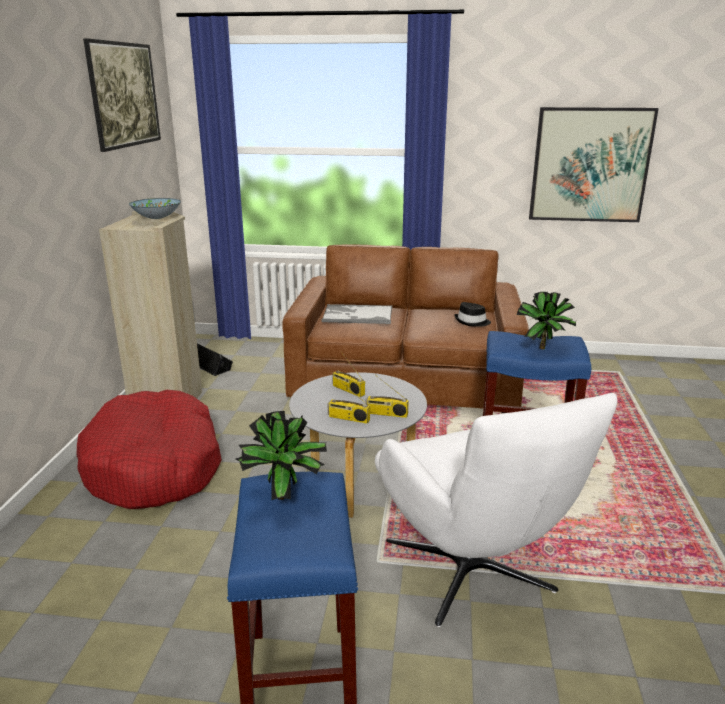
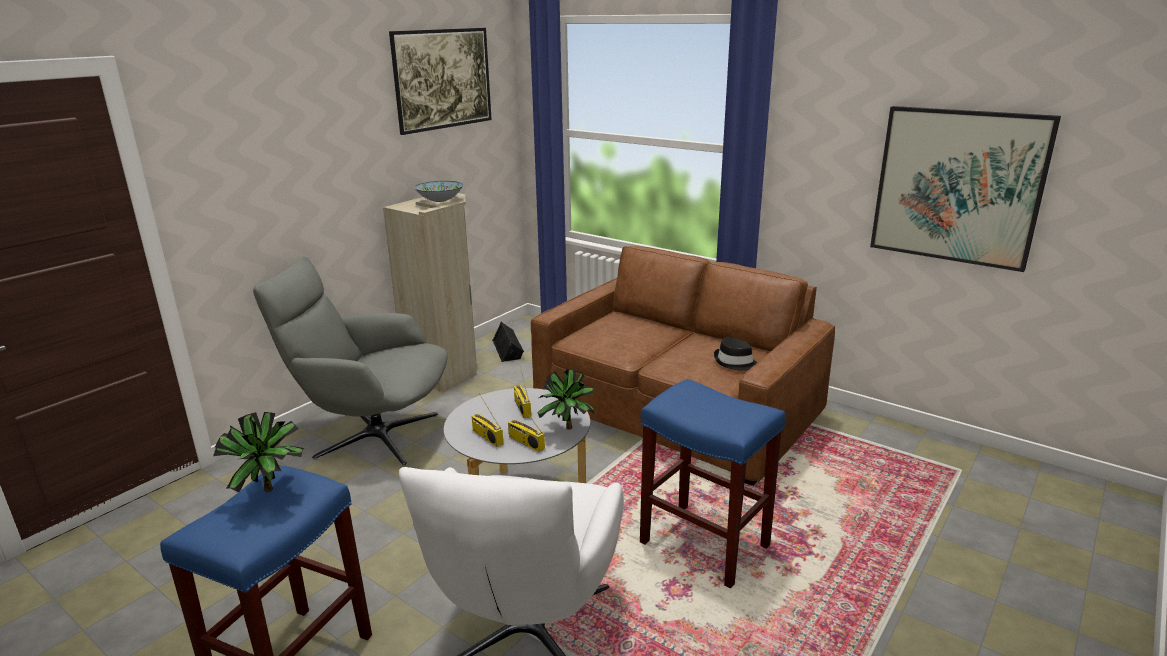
camera: 30 degrees right, 0 degrees up
(155, 466) = (374, 435): red dog bed -> grey armchair
(357, 315) = (621, 329): tray -> none
(544, 350) = (709, 416): potted plant -> potted plant (567, 430)

